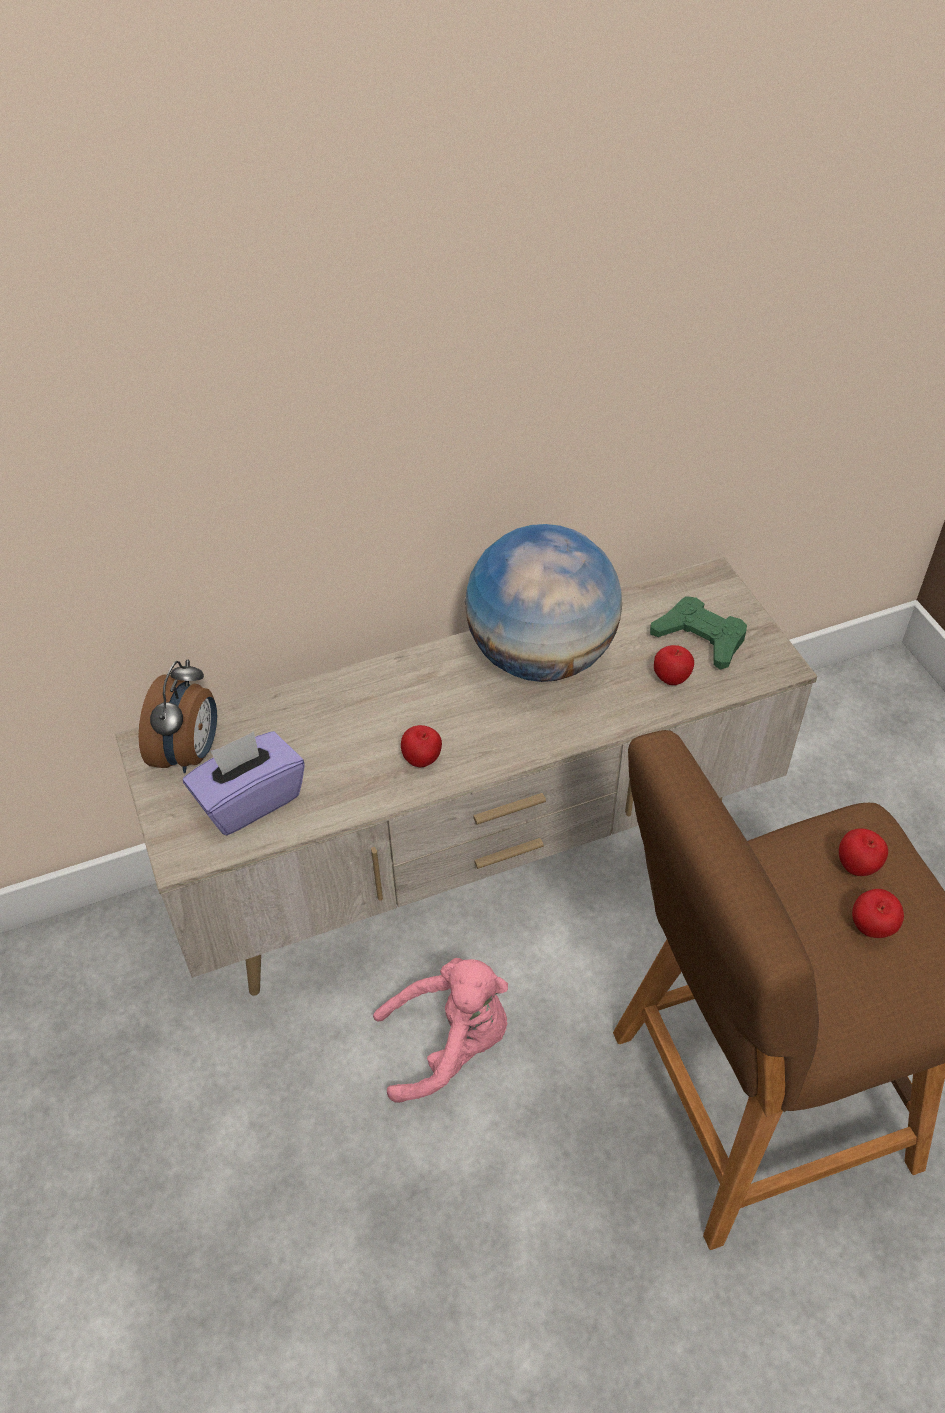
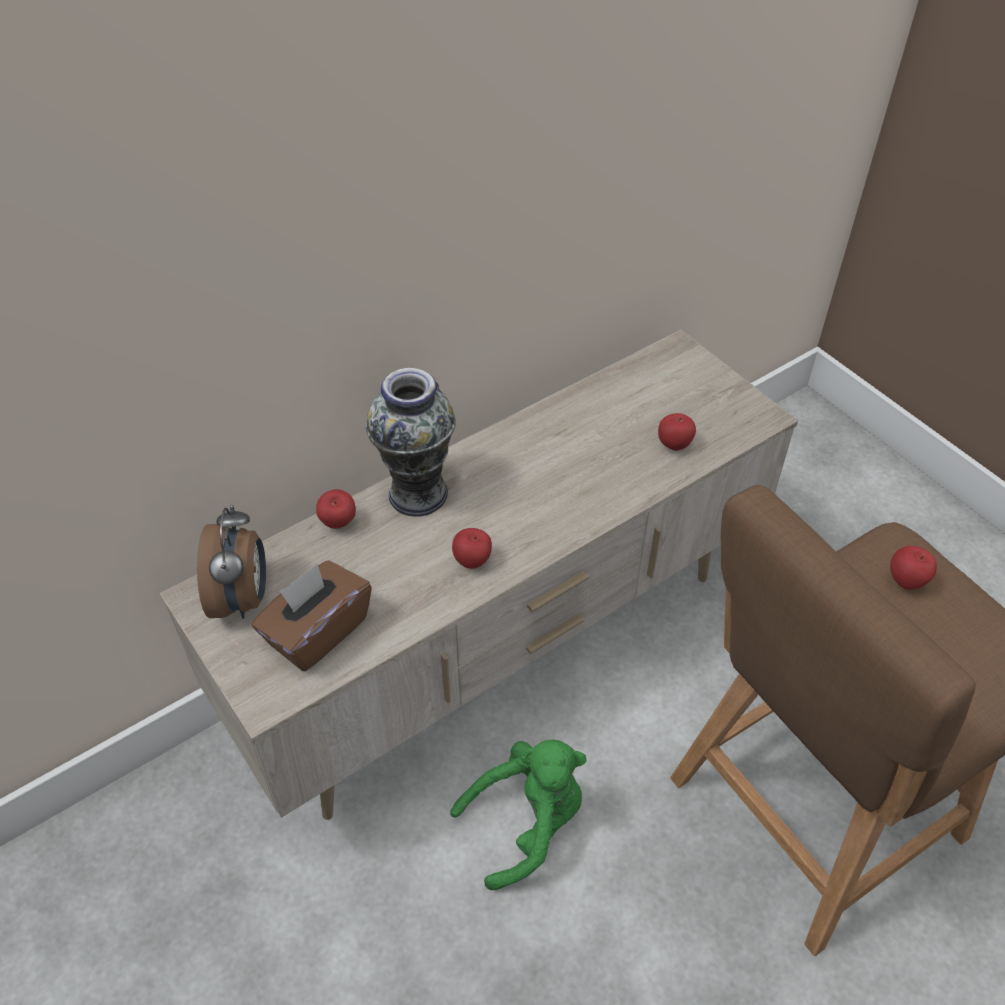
camera: 15 degrees left, 0 degrees up
(249, 800) = (317, 632): purple tissue box -> brown tissue box
(391, 682) = (418, 494): none -> vase
(449, 1044) = (526, 823): pink plush toy -> green plush toy
(541, 656) = (551, 445): globe -> none
(700, 638) = (686, 404): green game controller -> none
(871, 929) = (938, 635): apple -> apple (338, 523)

